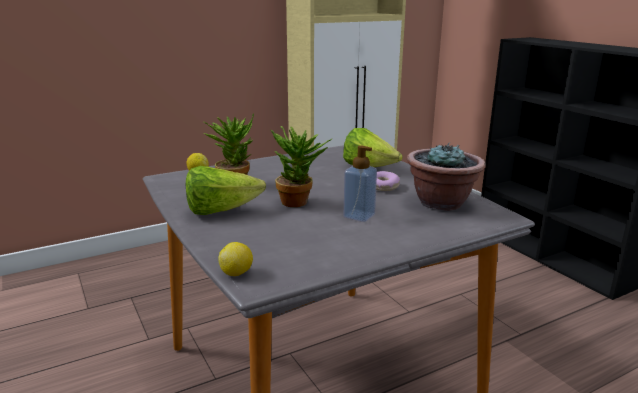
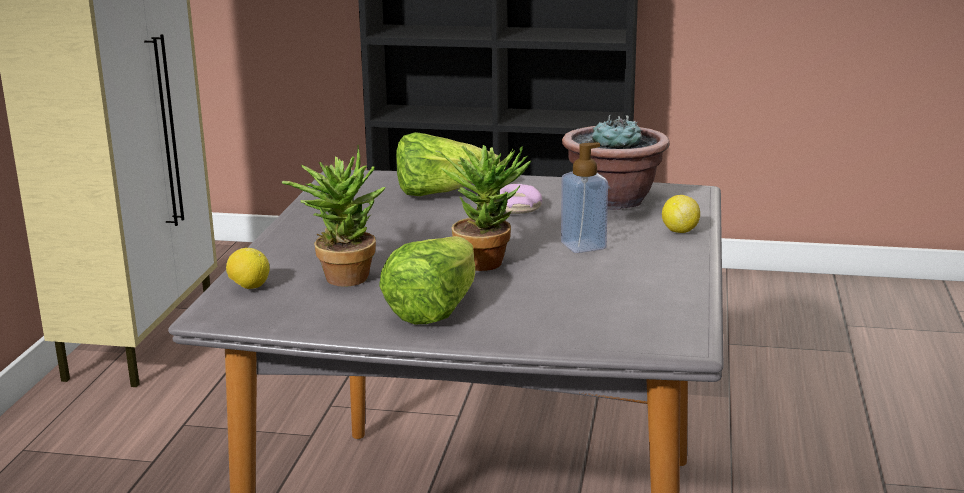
camera: 50 degrees left, 0 degrees up
(236, 273) = (642, 346): lemon -> lemon (680, 231)

